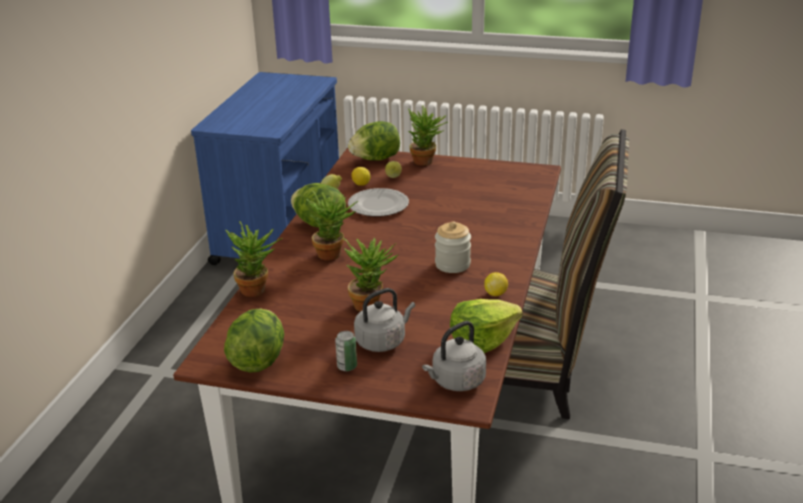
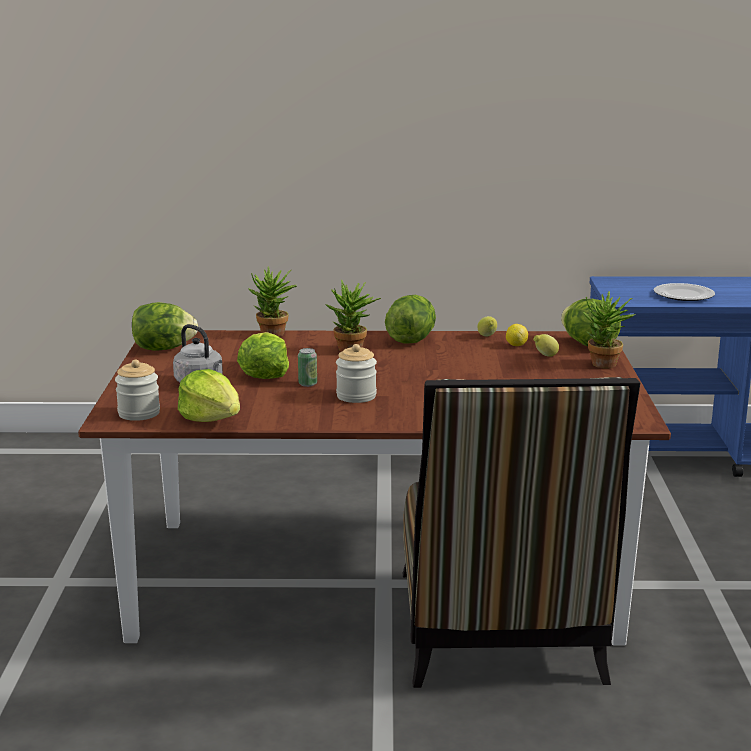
camera: 75 degrees right, 10 degrees down
(347, 366) = (158, 375): can -> can (307, 384)
(371, 304) = (264, 373): potted plant -> lettuce
(379, 205) = (471, 357): plate -> plate (684, 295)
(456, 382) = (139, 413): grey kettle -> jar
(495, 293) = (303, 418): lemon -> none

